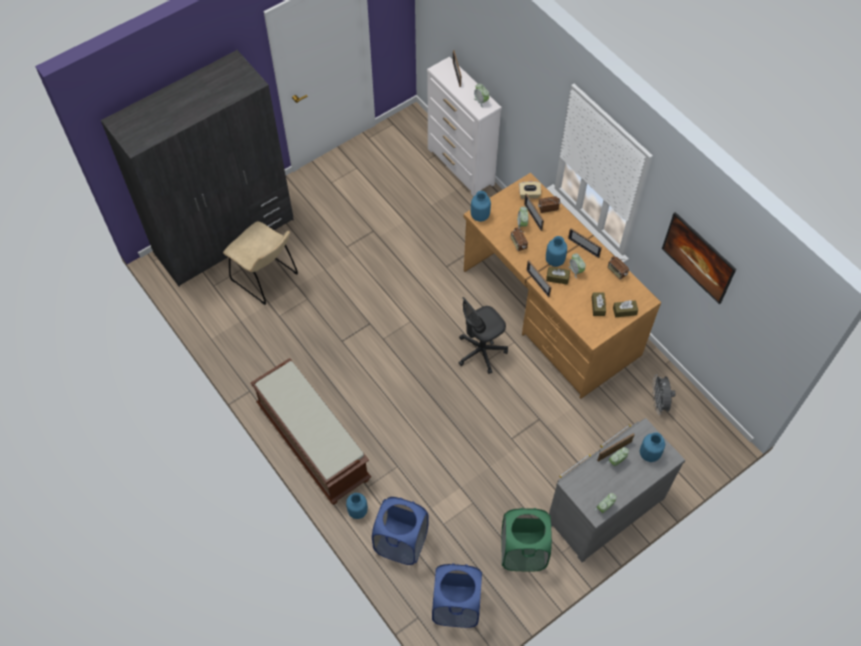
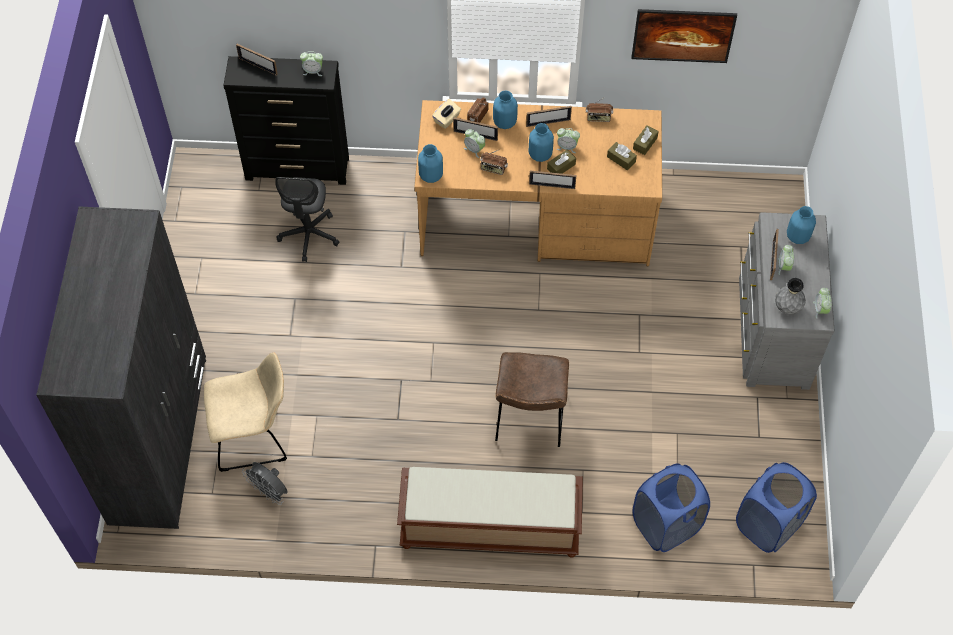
camera: 50 degrees left, 0 degrees up
(357, 511) = (600, 539): blue vase -> blue vase (505, 122)
(405, 411) = (529, 420): none -> brown chair
(461, 167) = (298, 169): white dresser -> black dresser
(481, 352) = (525, 308): grey office chair -> grey office chair (309, 235)
(522, 552) = (760, 429): green laundry basket -> none
(585, 486) = (787, 307): none -> grey vase
(659, 403) = (707, 209): grey fan -> grey fan (270, 492)

